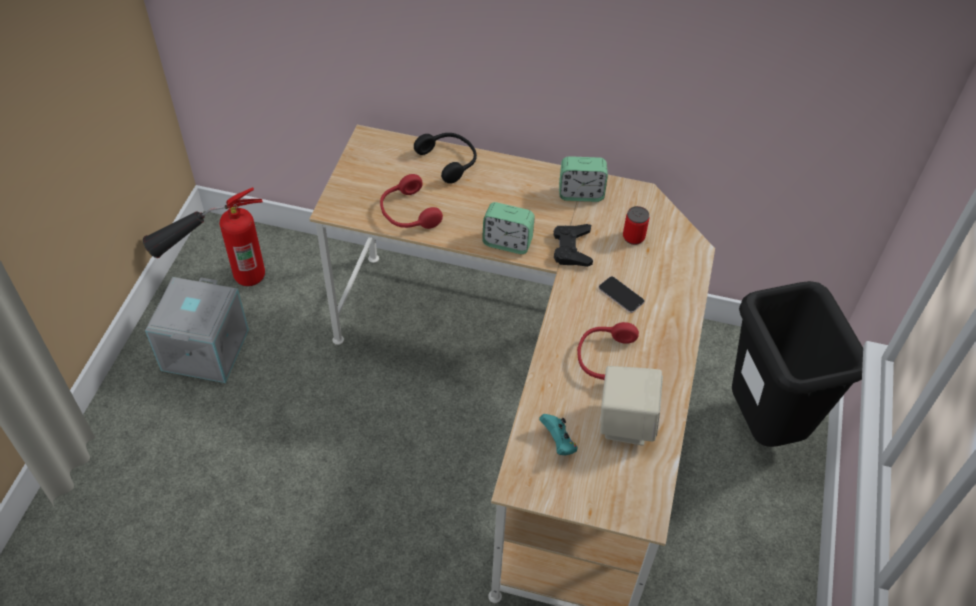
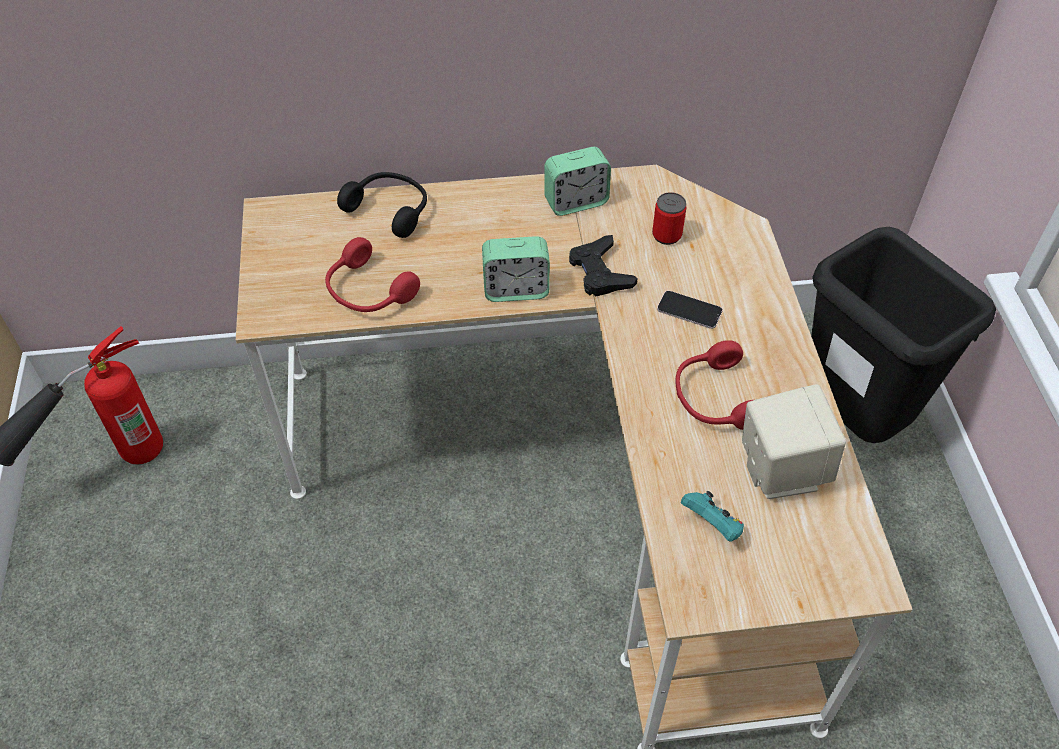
camera: 20 degrees left, 0 degrees up
(204, 349) = (119, 566): grey storage box -> none

